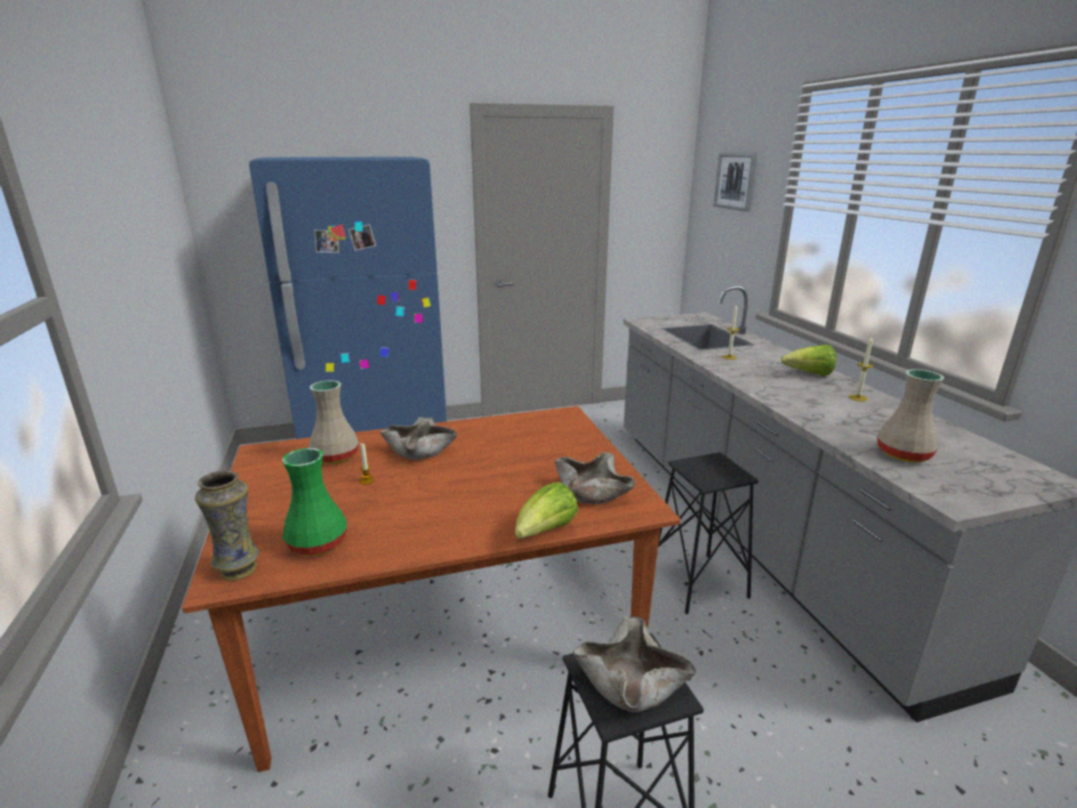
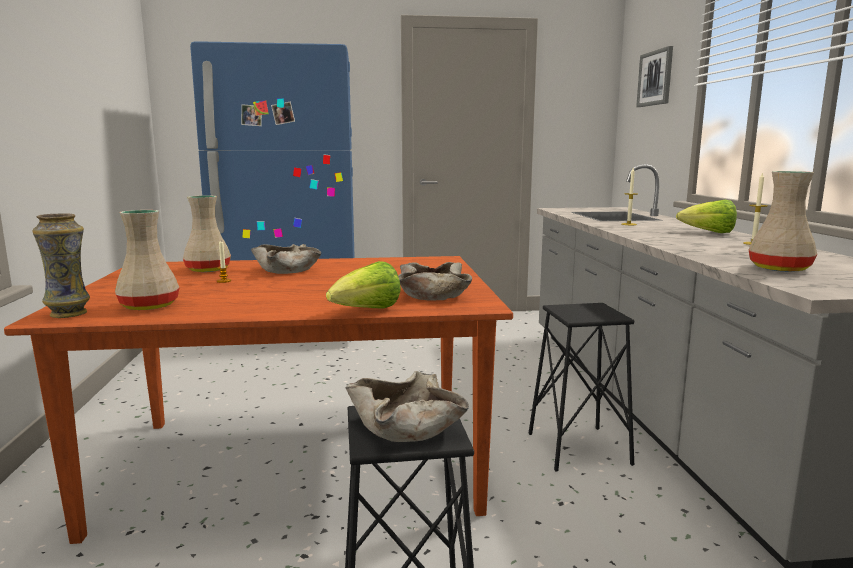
camera: 10 degrees right, 10 degrees down
(317, 544) = (148, 306): green vase -> beige vase

